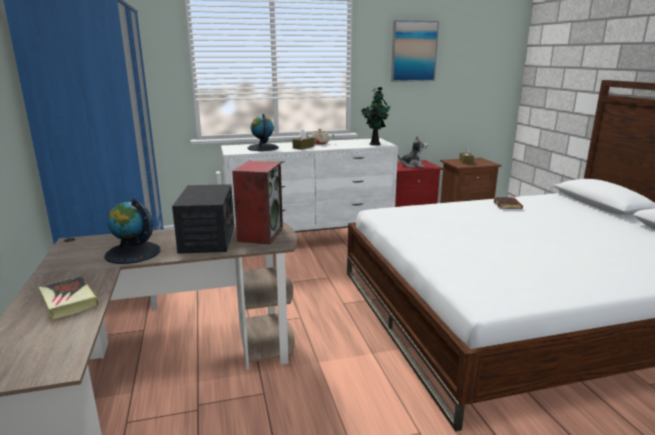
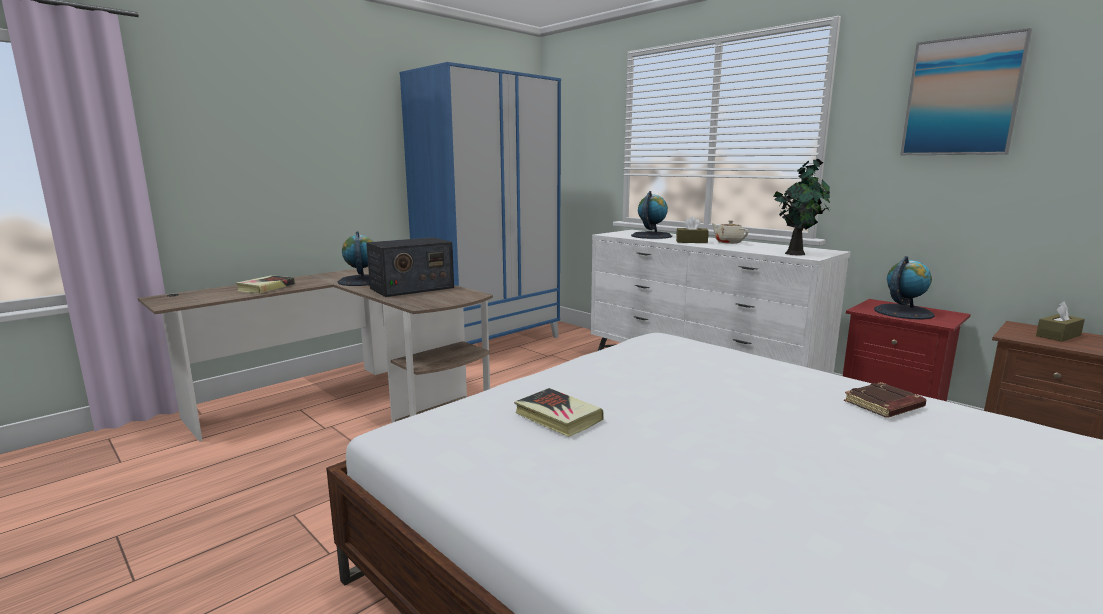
camera: 60 degrees right, 5 degrees down
(260, 234) = (440, 297): speaker -> none
(412, 165) = (903, 312): plush toy -> globe
(488, 260) = (558, 417): none -> book

